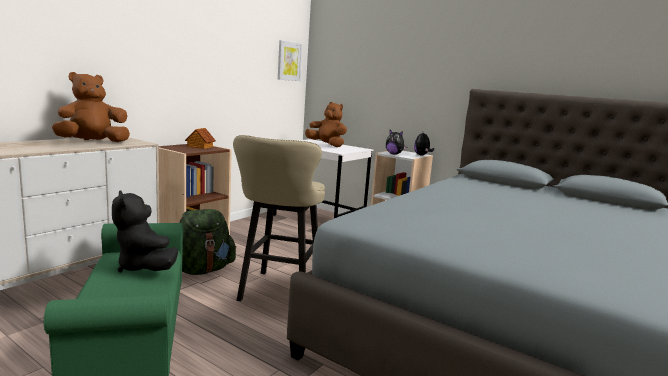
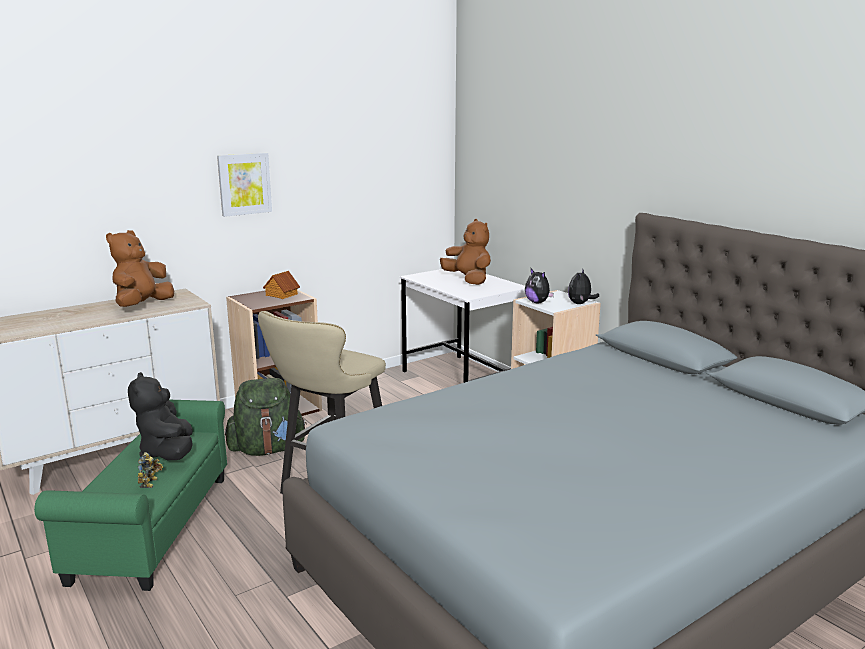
camera: 20 degrees right, 5 degrees up
(93, 142) = (142, 305): brown plush toy -> brown plush toy turned 45 degrees counterclockwise
(146, 291) = (151, 483): none -> toy robot
(289, 61) = (422, 162): picture -> picture (244, 184)

